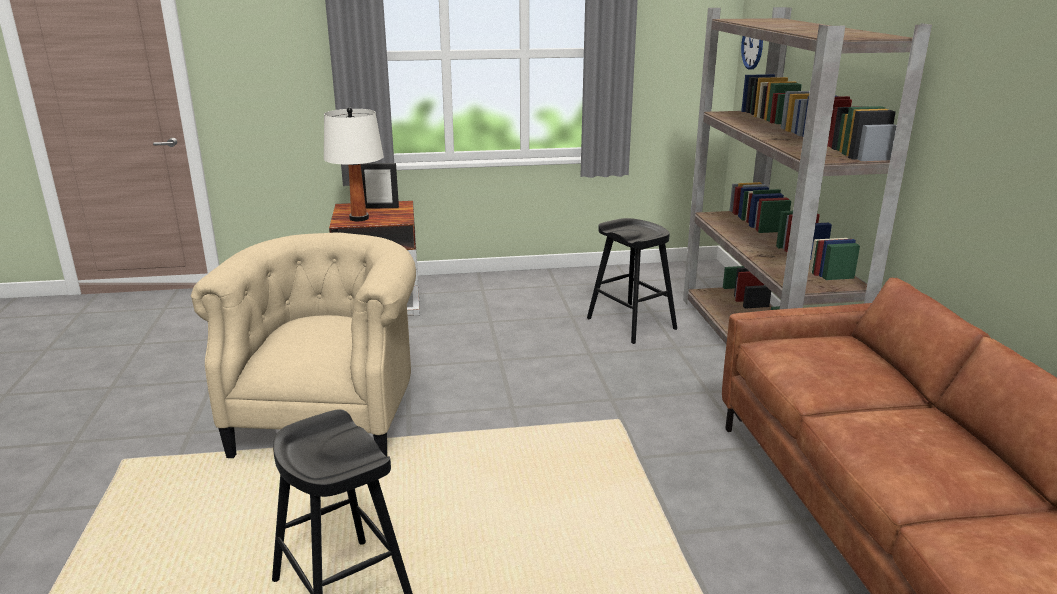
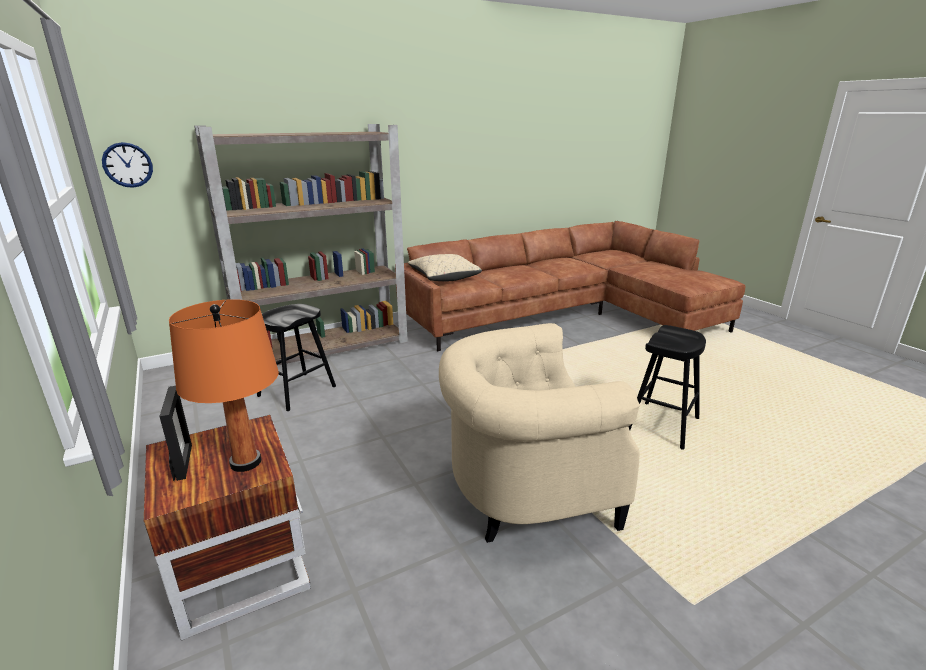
camera: 110 degrees left, 0 degrees up
(359, 218) = (246, 462): white table lamp -> orange table lamp
(836, 347) = (444, 277): none -> beige pillow

